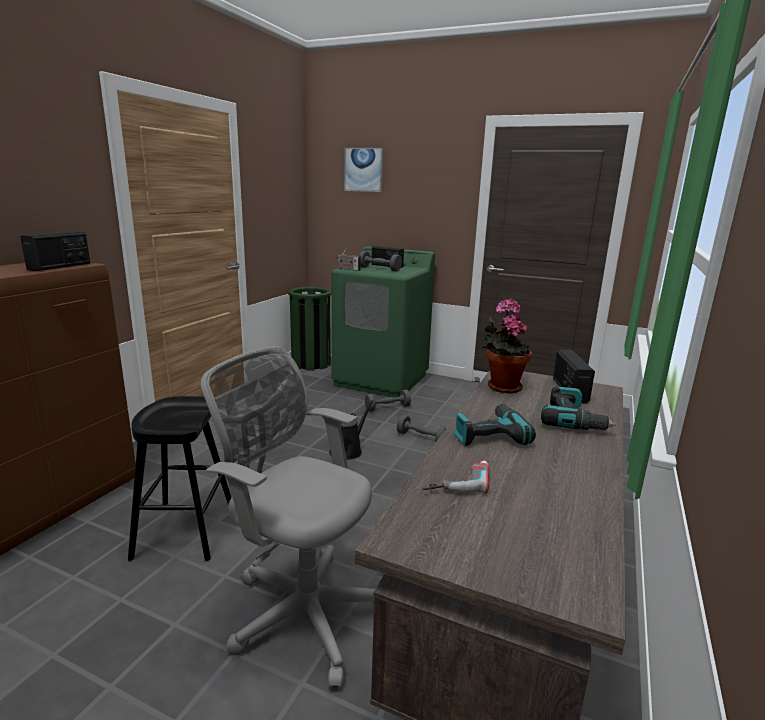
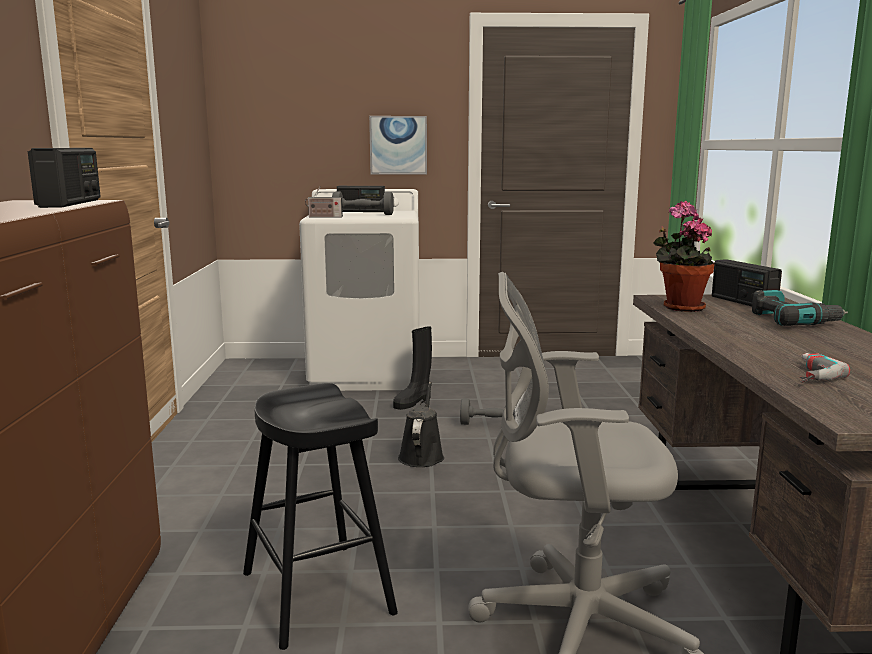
camera: 25 degrees left, 5 degrees down
(311, 364) = (245, 371): green trash can -> none
(363, 170) = (300, 82): picture -> picture (398, 145)
(381, 380) = (367, 374): green washing machine -> white washing machine
(387, 408) = (413, 402): grey dumbbell -> black boot
(488, 434) = (752, 341): power drill -> none

